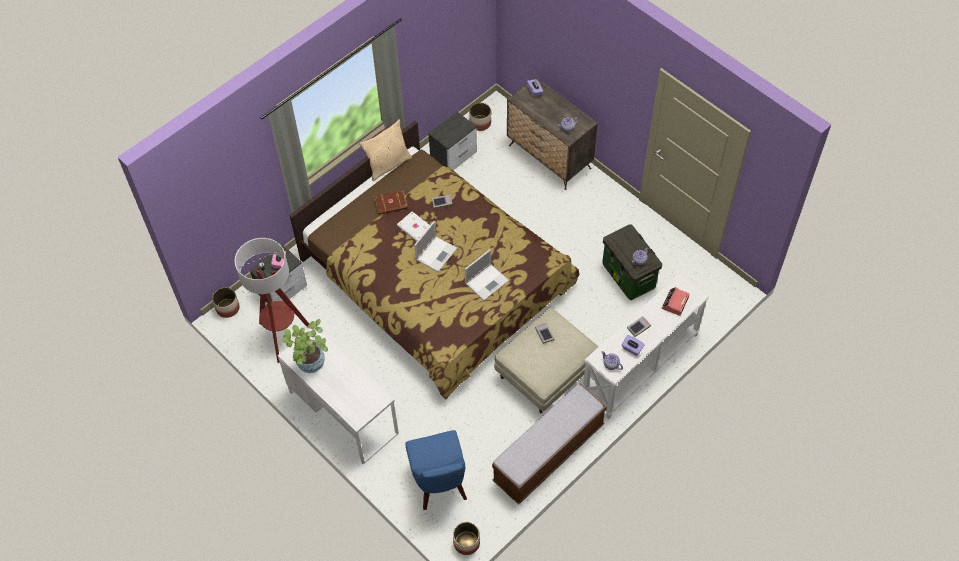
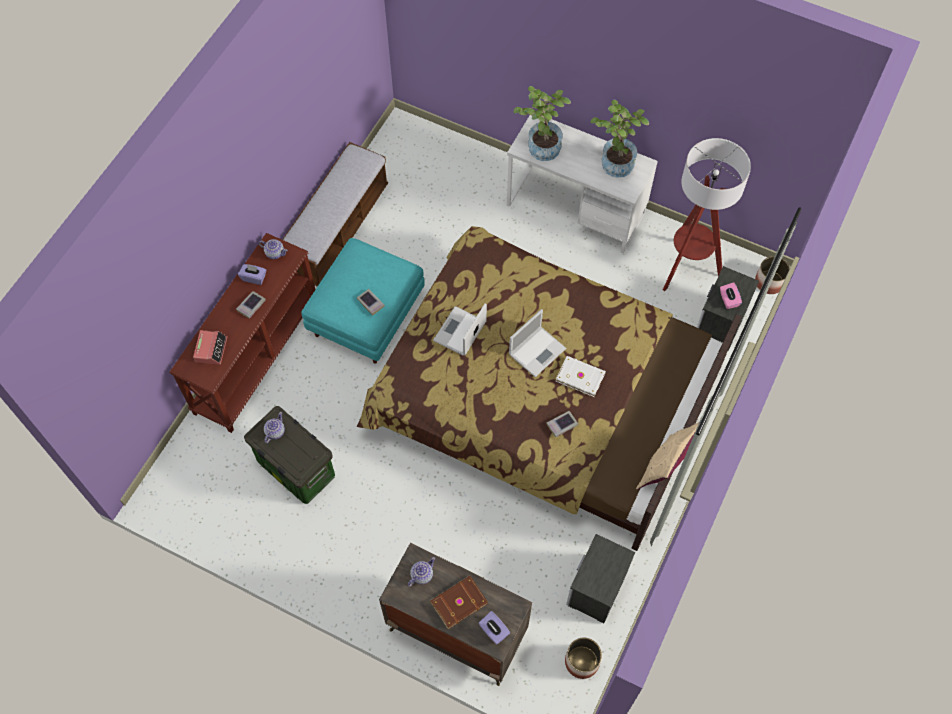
camera: 160 degrees right, 5 degrees up
(364, 397) = (540, 145): none -> potted plant
(391, 204) = (628, 402): brown book -> brown book (458, 602)
(436, 253) = (538, 350): laptop -> laptop turned 150 degrees counterclockwise
(439, 483) = (443, 171): blue chair -> none
(466, 542) = (395, 127): planter -> none
(546, 371) = (366, 316): beige ottoman -> turquoise ottoman
(640, 366) = (256, 355): white console table -> brown console table

